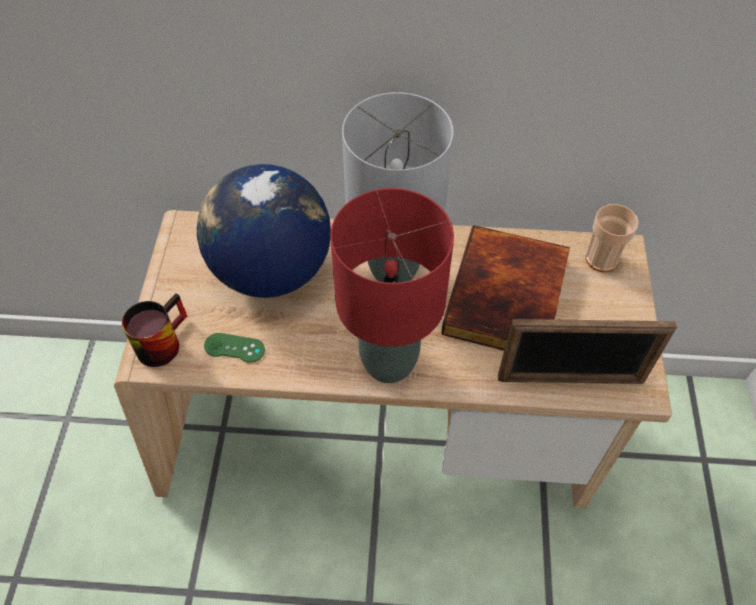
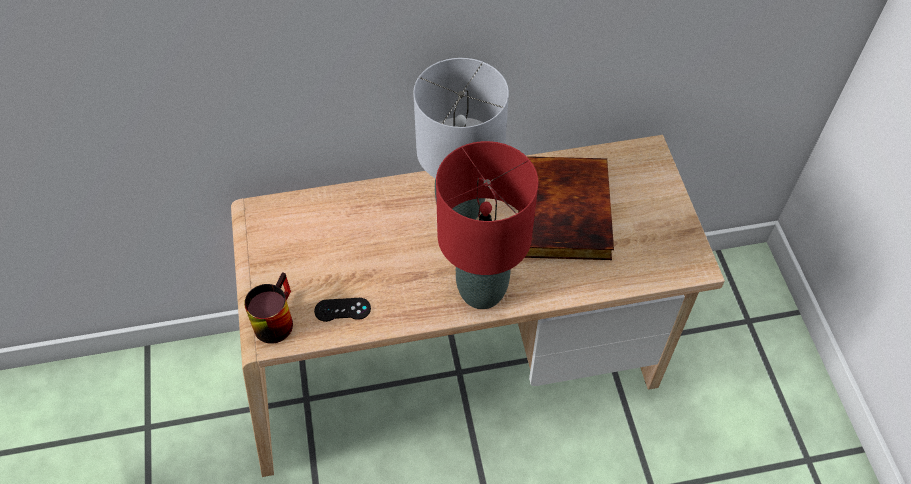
camera: 15 degrees left, 0 degrees up
(234, 348) = (342, 310): green game controller -> black game controller
(271, 271) = (351, 235): globe -> none
(570, 380) = (637, 271): picture frame -> none
(601, 259) = (634, 163): cup -> none

